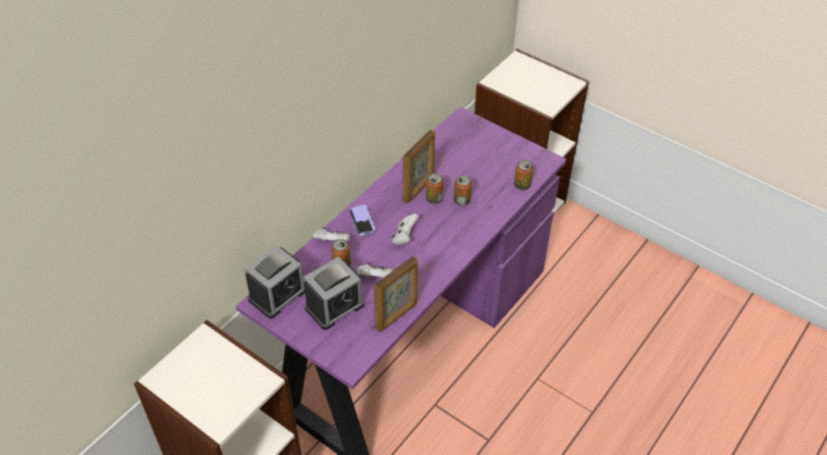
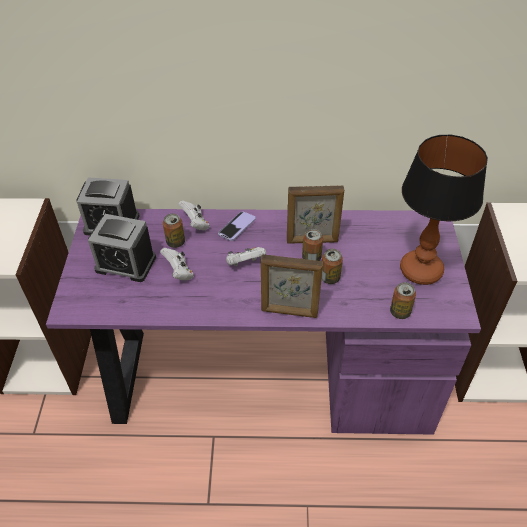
camera: 55 degrees right, 0 degrees up
(396, 316) = (146, 310): picture frame -> picture frame (289, 312)
(498, 153) = (421, 270): none -> table lamp

